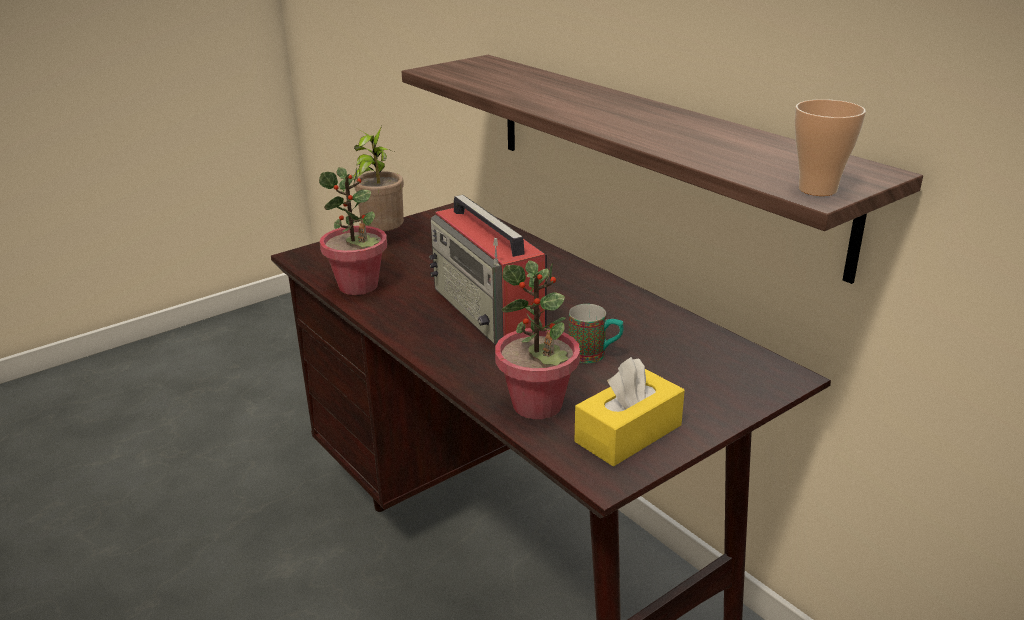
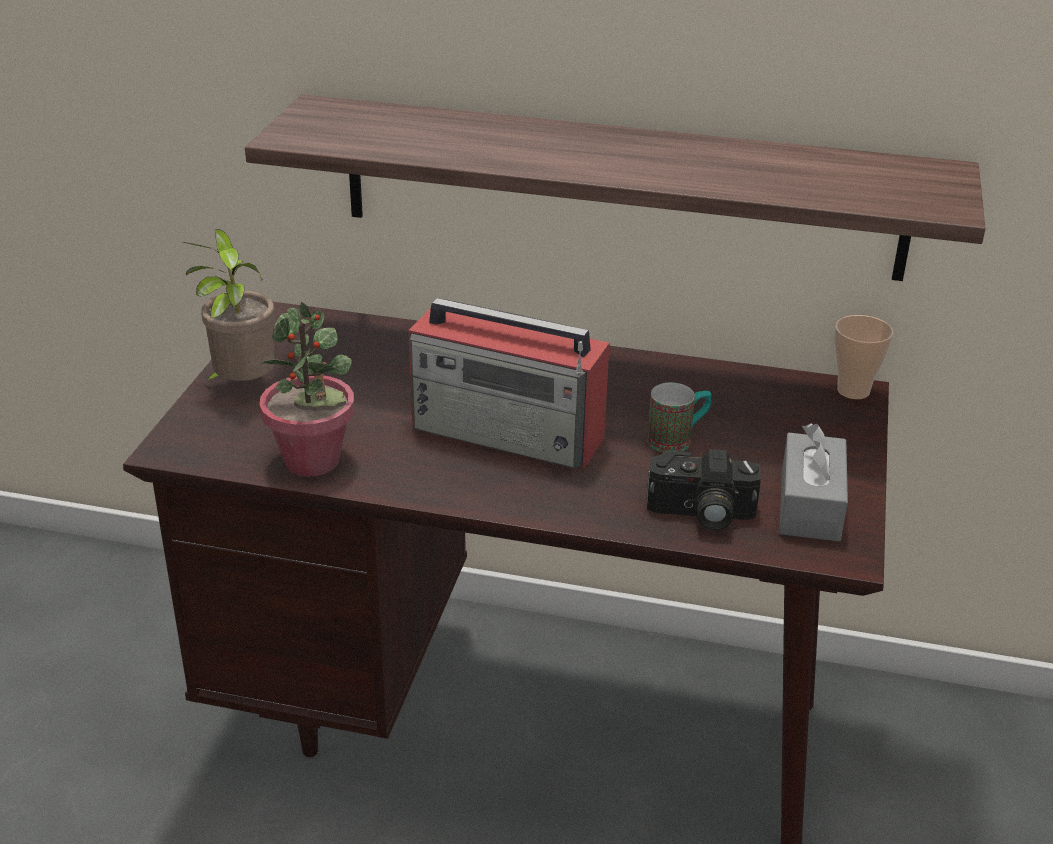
camera: 40 degrees left, 5 degrees up
(538, 405) = (700, 514): potted plant -> camera
(628, 433) = (810, 505): yellow tissue box -> grey tissue box
(817, 189) = (940, 203): cup -> cup (853, 391)

